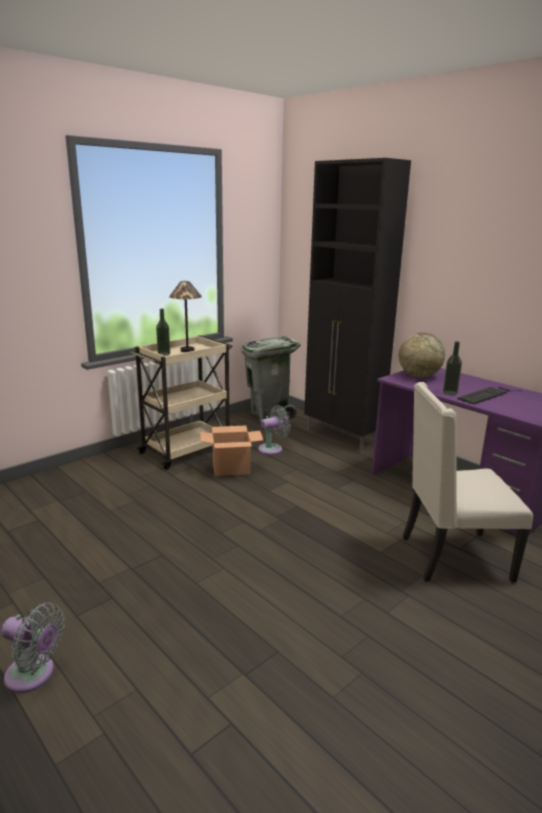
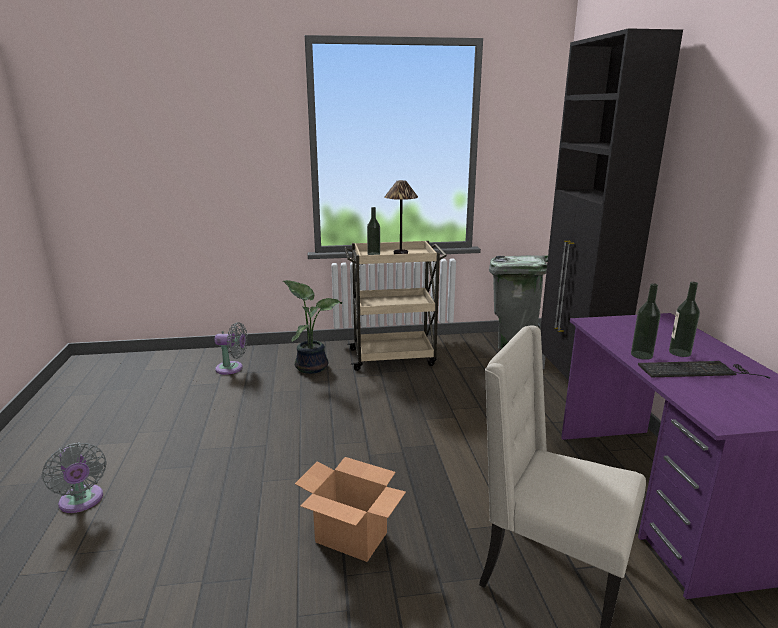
camera: 35 degrees right, 0 degrees up
(120, 477) = (312, 366): none -> potted plant
(231, 469) = (414, 387): cardboard box -> cardboard box (352, 537)
(272, 449) = (478, 378): grey fan -> grey fan (232, 368)
(419, 376) = (632, 326): globe -> none
(464, 387) = (679, 352): none -> bottle

